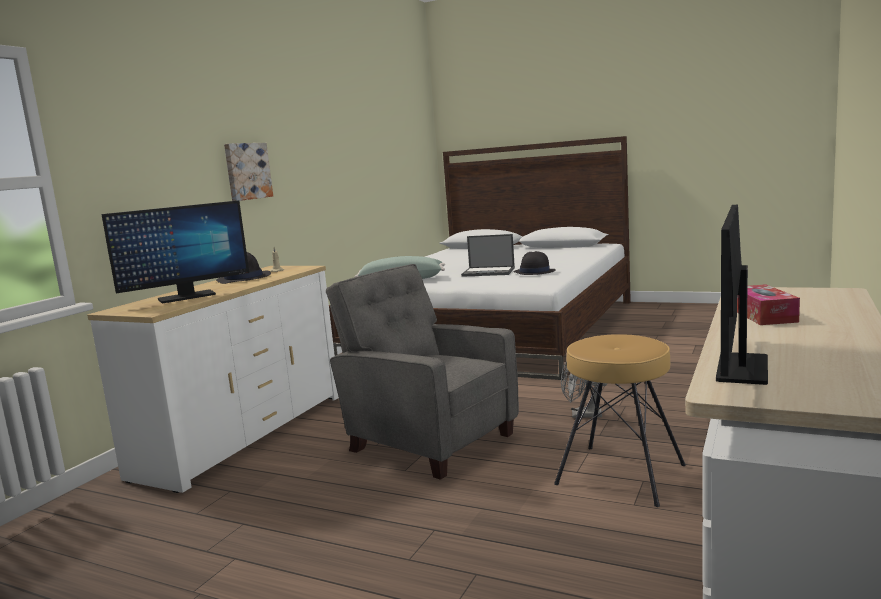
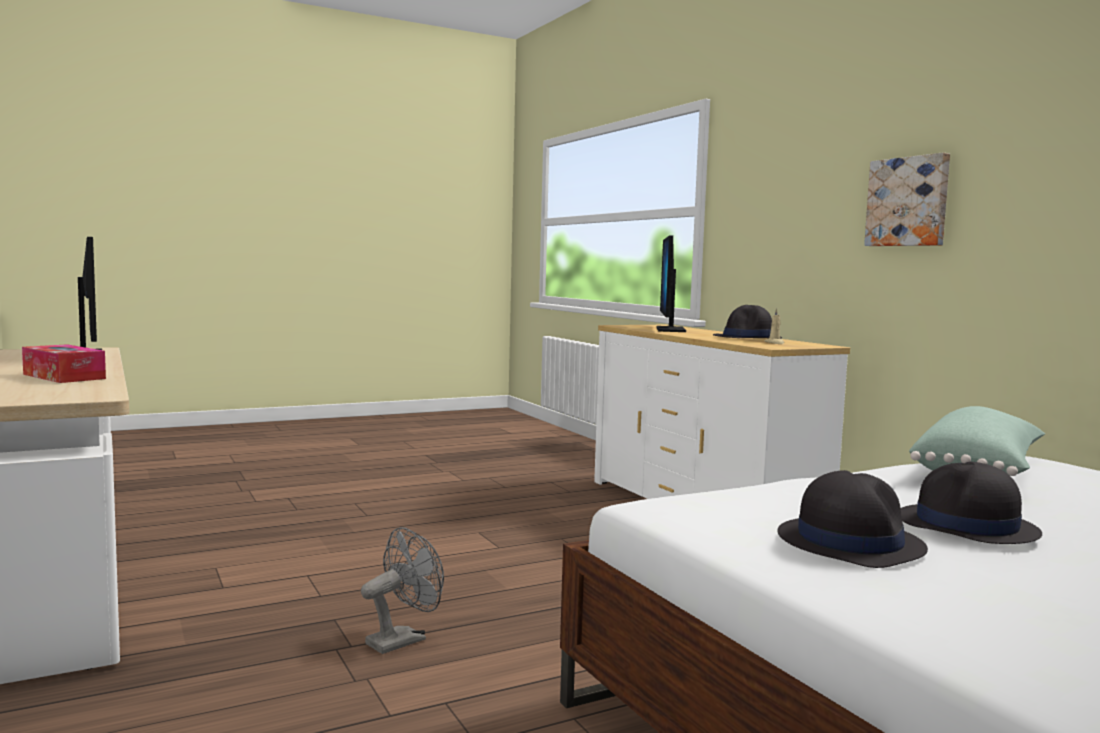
camera: 125 degrees right, 5 degrees down
(429, 441) = (519, 555): grey armchair -> none
(489, 272) = (967, 527): laptop -> black hat
(620, 474) = (255, 586): brown stool -> none

